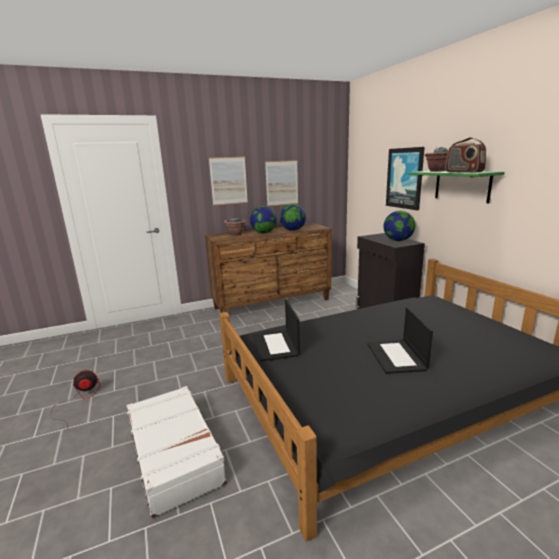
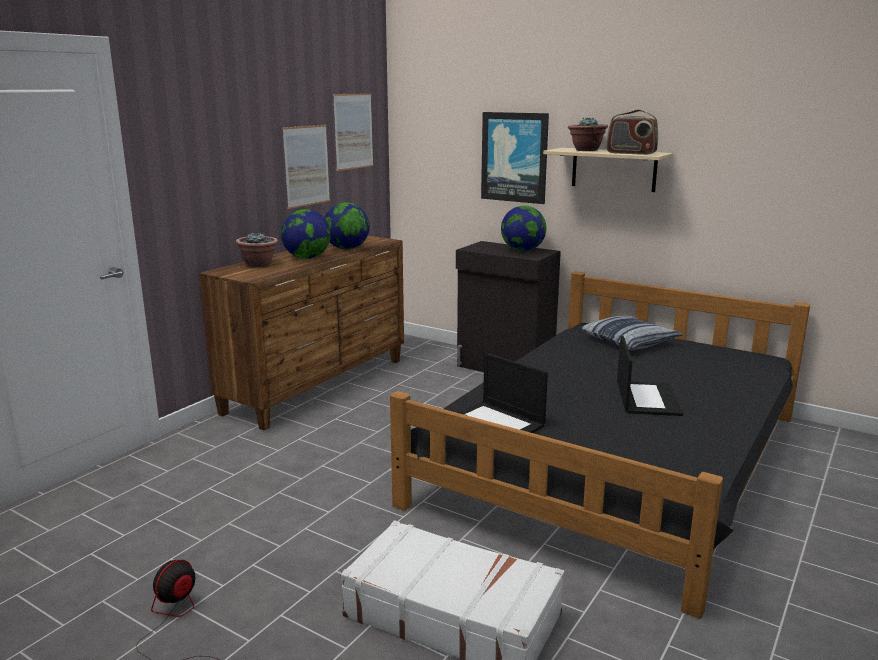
camera: 35 degrees left, 0 degrees up
(228, 180) = (230, 165): picture -> picture (353, 131)
(397, 357) = (646, 398): laptop -> laptop turned 135 degrees counterclockwise
(445, 314) = (630, 341): none -> pillow
(462, 186) = (613, 169): green shelf -> beige shelf

